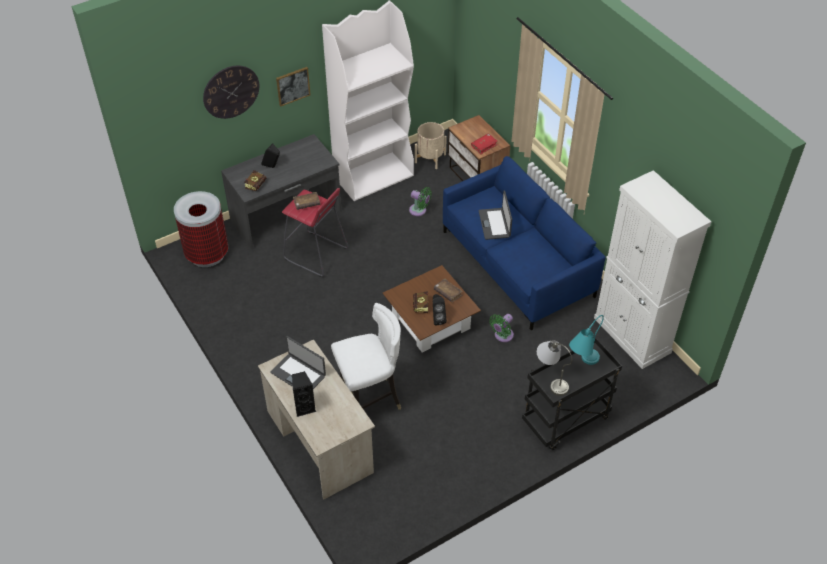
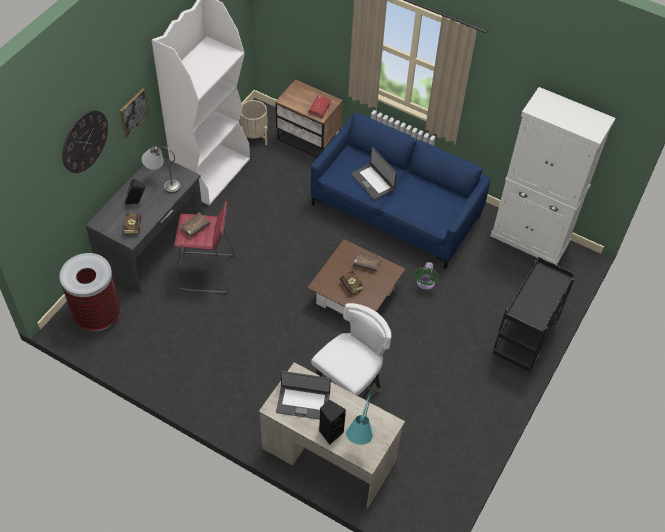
camera: 30 degrees left, 5 degrees up
(419, 211) = (277, 192): green fan -> none
(437, 318) = (373, 292): black speaker -> none
(551, 379) = (524, 311): grey table lamp -> grey table lamp (162, 183)
(582, 364) = (540, 285): turquoise table lamp -> turquoise table lamp (359, 444)

